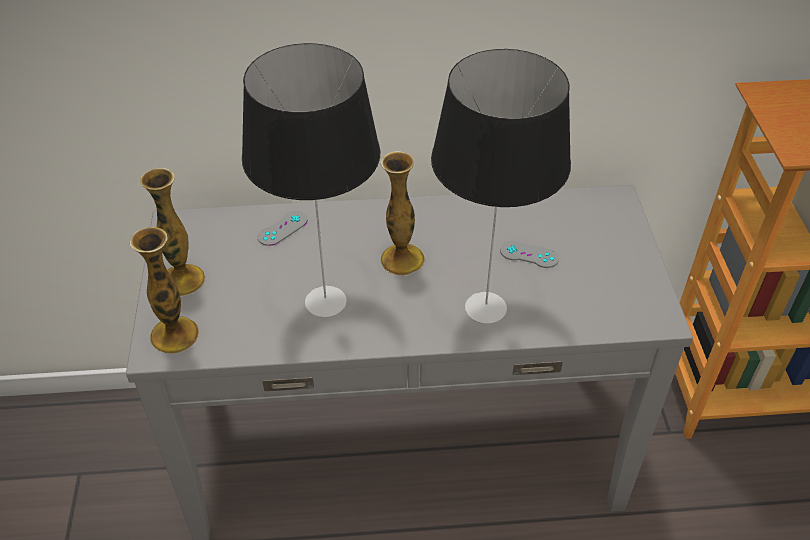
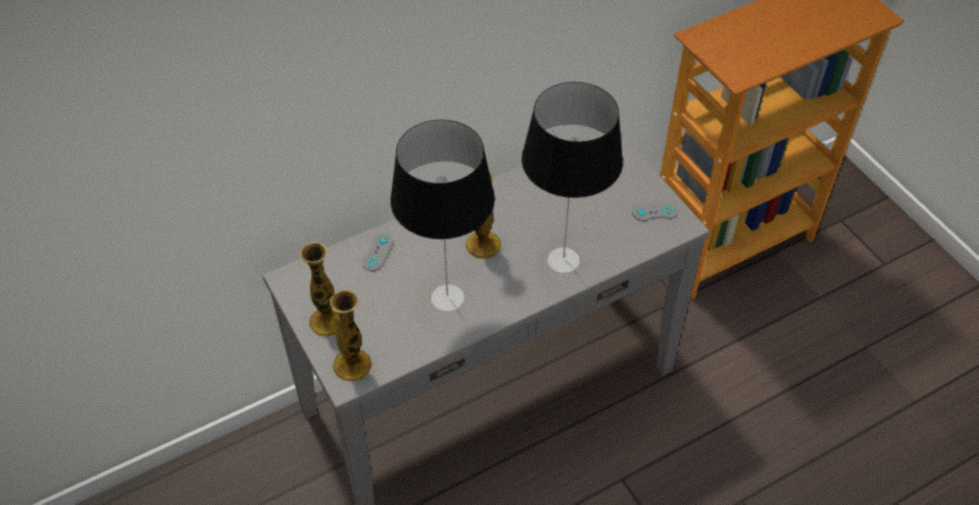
camera: 25 degrees left, 5 degrees up
(529, 255) = (571, 208): grey game controller -> grey game controller (655, 212)

